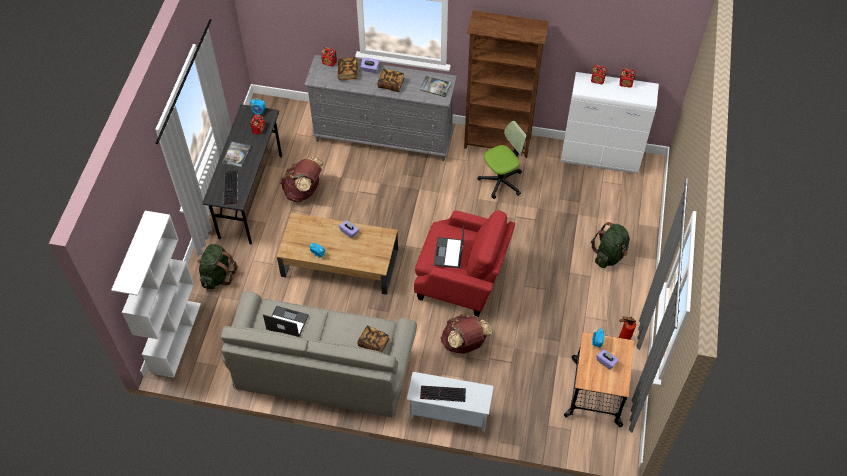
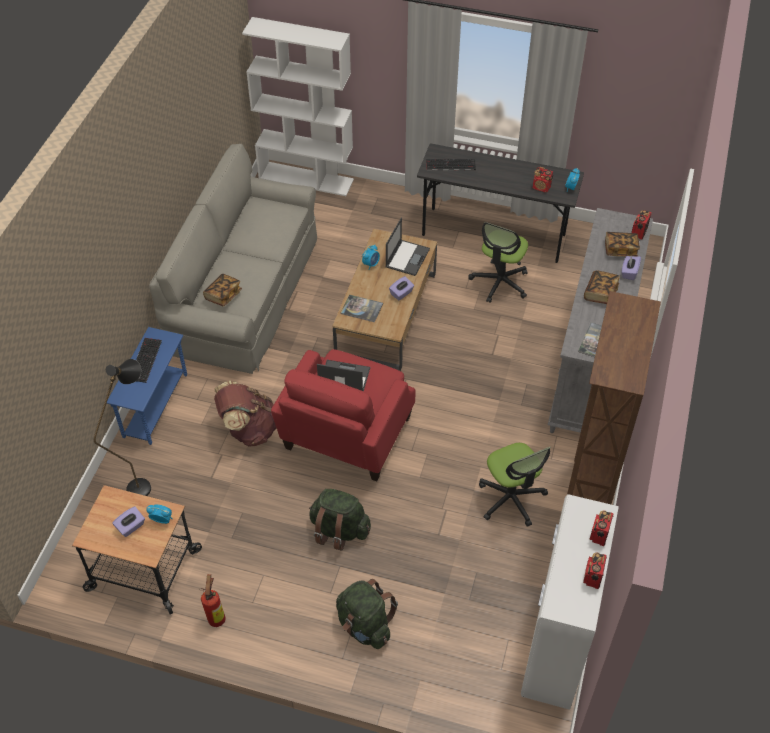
camera: 95 degrees right, 5 degrees down
(217, 275) = (381, 208): green backpack -> green backpack (339, 530)
(236, 155) = (500, 169): book -> book (361, 309)
(287, 322) = (268, 223): laptop -> laptop (407, 257)
(304, 191) = (499, 282): brown backpack -> office chair
(449, 414) = (155, 406): white side table -> blue side table
(523, 407) = (145, 483): none -> black floor lamp

